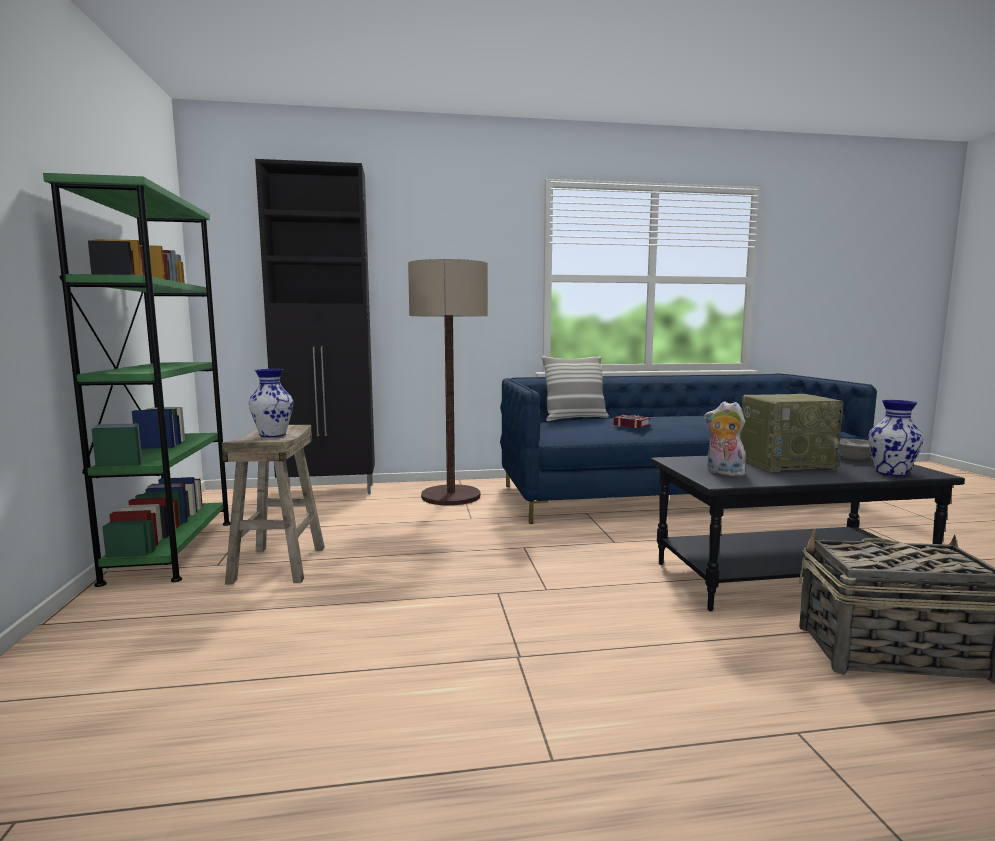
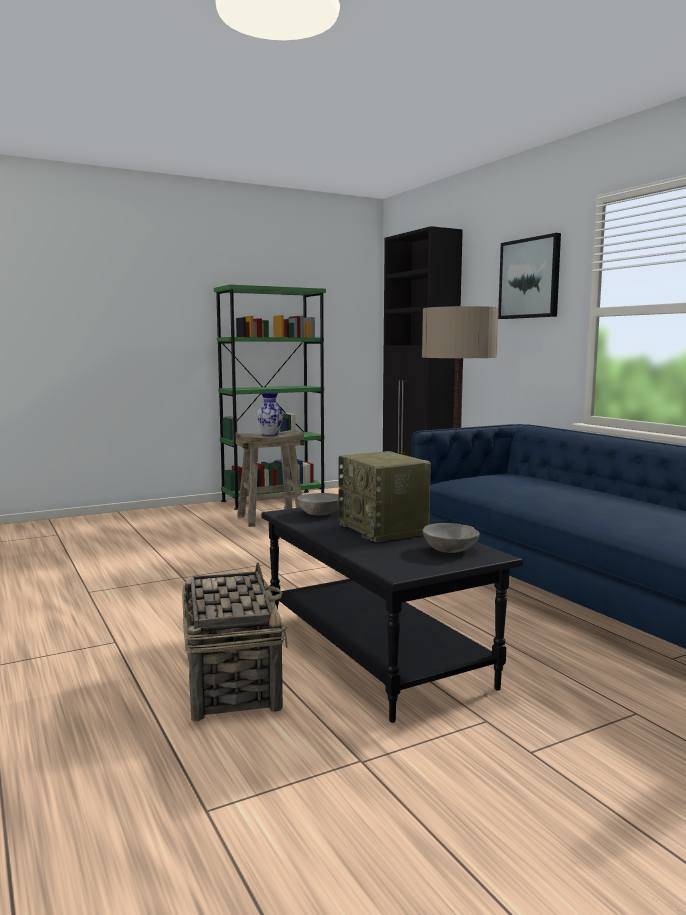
camera: 70 degrees right, 0 degrees up
(470, 241) = (530, 278): none -> picture
(574, 418) = (542, 477): pillow -> none
(631, 425) = (529, 490): book -> none
(723, 473) = (320, 514): plush toy -> grey bowl
(892, 473) = (382, 558): vase -> none

